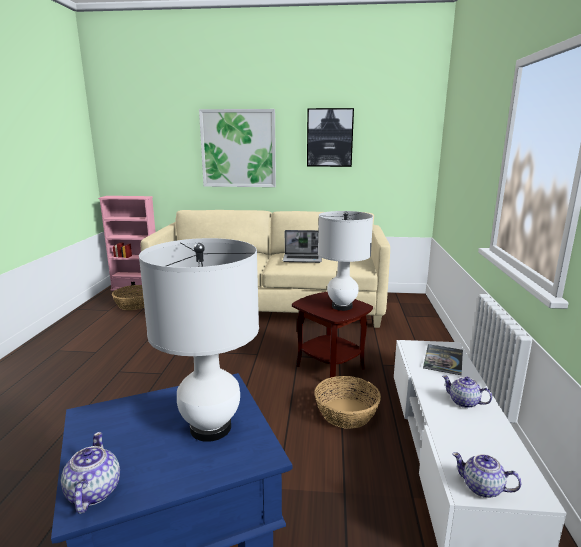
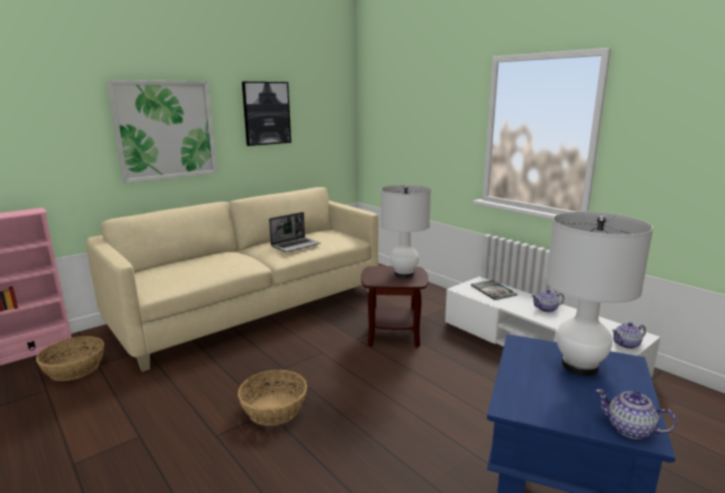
camera: 45 degrees left, 0 degrees up
(346, 413) = (458, 359): basket -> basket (274, 409)

